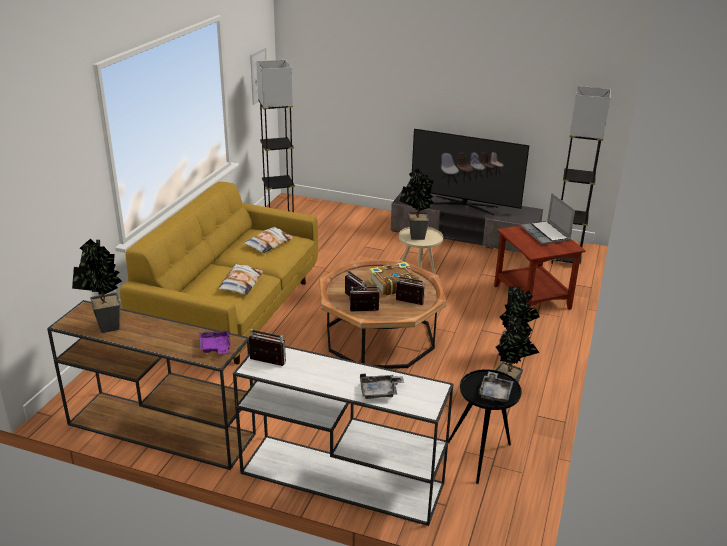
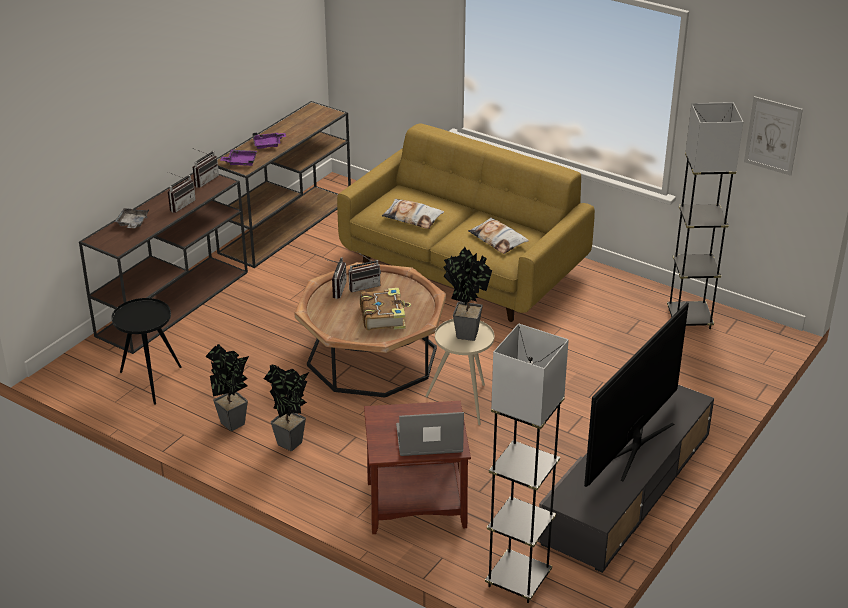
camera: 105 degrees right, 5 degrees up
(107, 329) = (295, 122): potted plant -> none
(169, 337) = (268, 144): none -> purple tray
(339, 478) = (174, 302): white console table -> brown console table
(408, 303) = (339, 320): radio -> radio (180, 205)
(495, 392) = (135, 318): grey tray -> none

